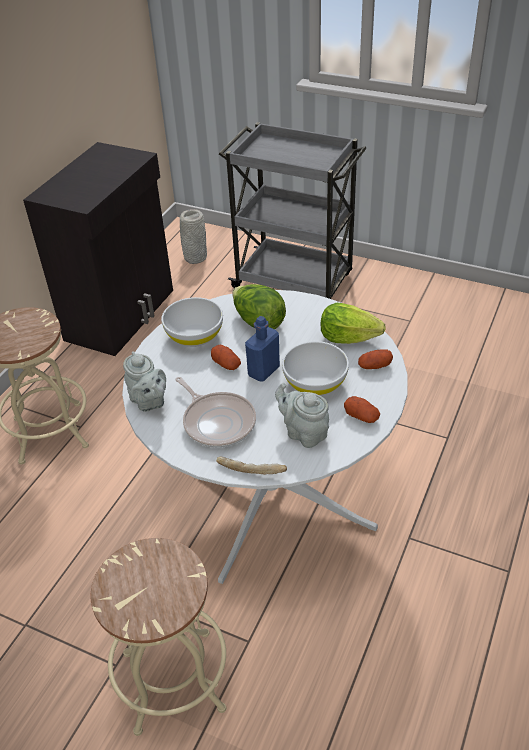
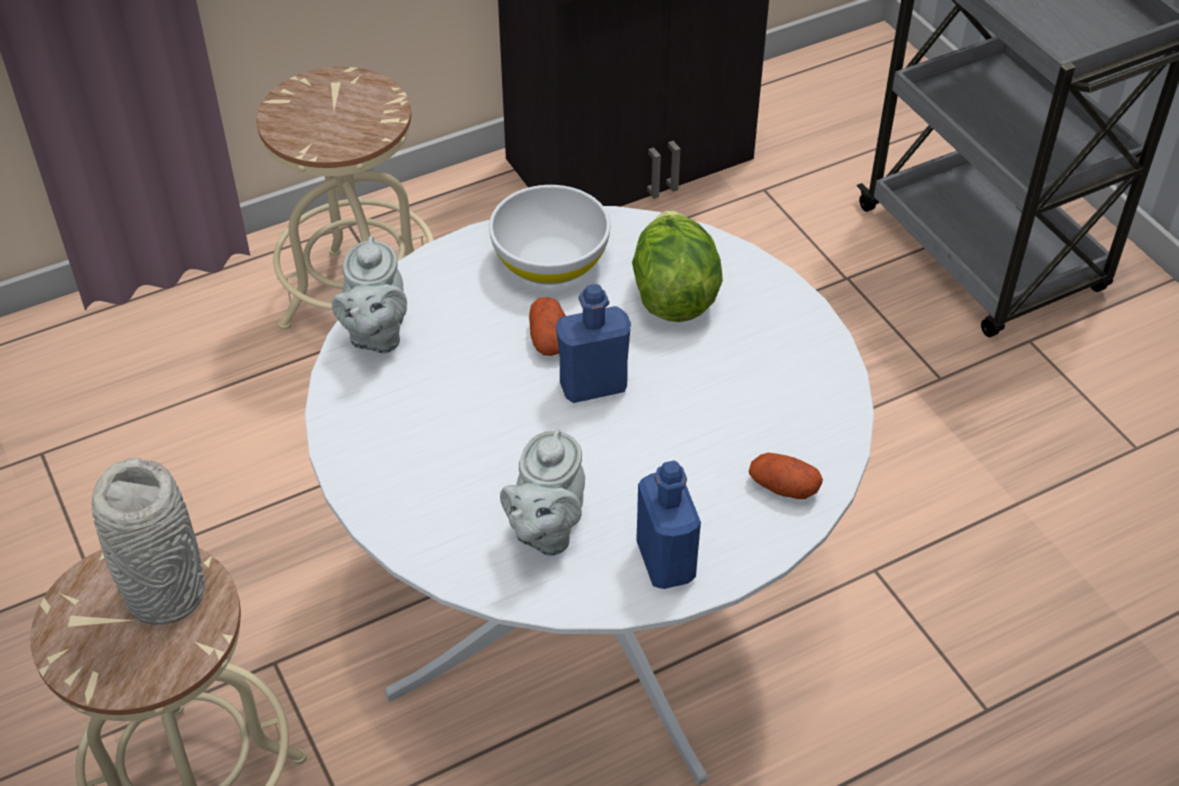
camera: 35 degrees right, 5 degrees up
(195, 258) = (844, 116): grey vase -> grey vase (164, 593)
(217, 422) = (439, 428): frying pan -> none
(251, 469) = (409, 537): bread -> none
(304, 433) = (545, 530): grey teapot -> grey teapot turned 150 degrees counterclockwise
(315, 383) = (652, 457): white bowl -> none
(348, 338) = (792, 409): lettuce -> none
(361, 416) = (665, 561): potato -> blue bottle

